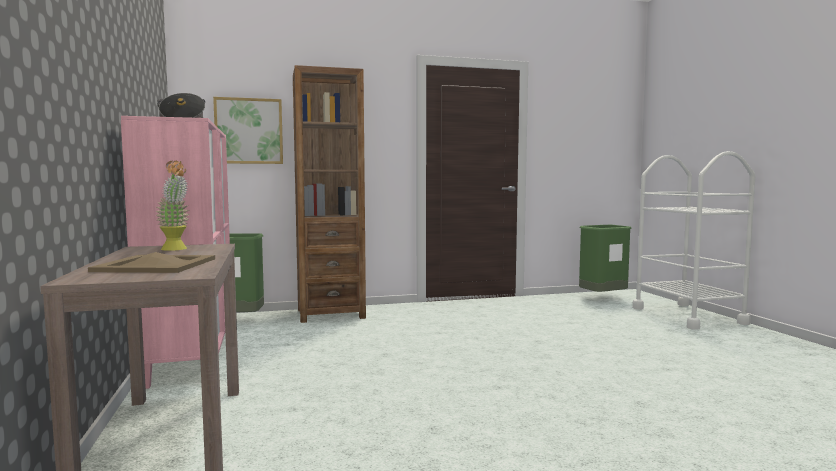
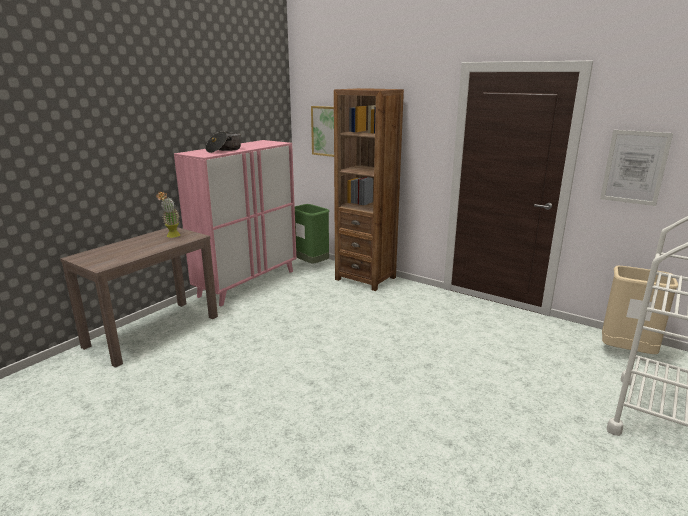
camera: 50 degrees right, 15 degrees up
(155, 265) = (120, 252): beige tray -> none
(567, 147) = (634, 167): none -> picture
(602, 298) = (626, 353): green trash can -> beige trash can

